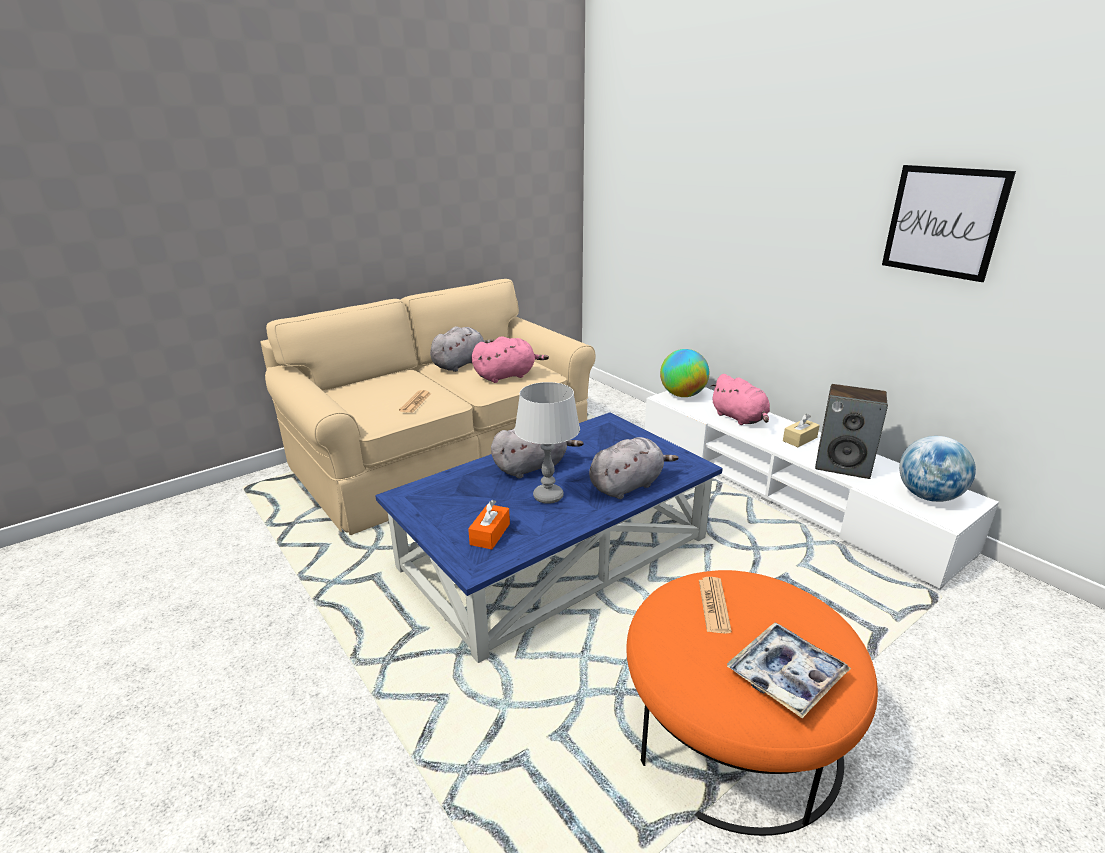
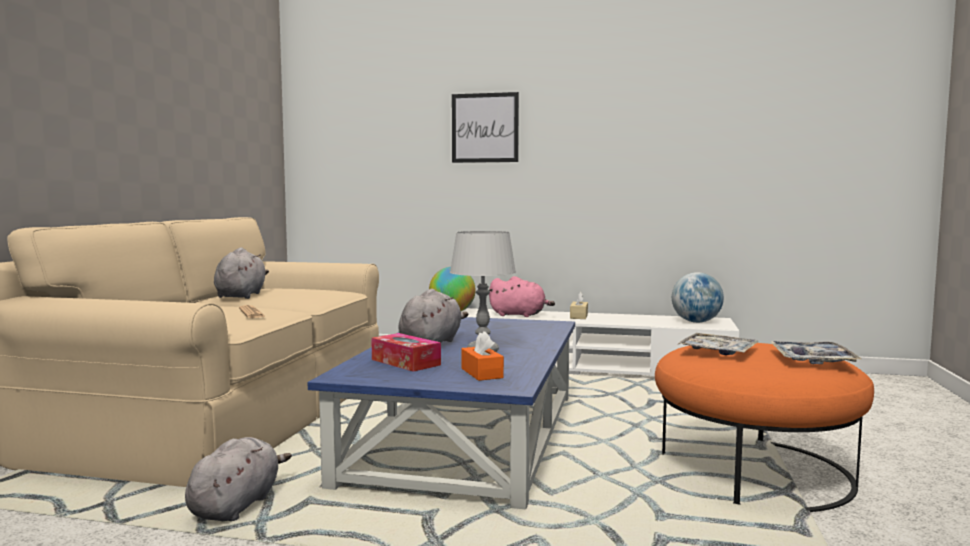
camera: 40 degrees left, 20 degrees down
(469, 492) = (405, 362): none -> tissue box
(507, 376) = (313, 294): pink plush toy -> none
(628, 485) = (531, 337): grey plush toy -> grey plush toy (237, 505)
(714, 605) = (718, 352): newspaper -> tray
(843, 465) = (628, 320): speaker -> none
(943, 222) = (645, 128): picture -> picture (485, 128)

